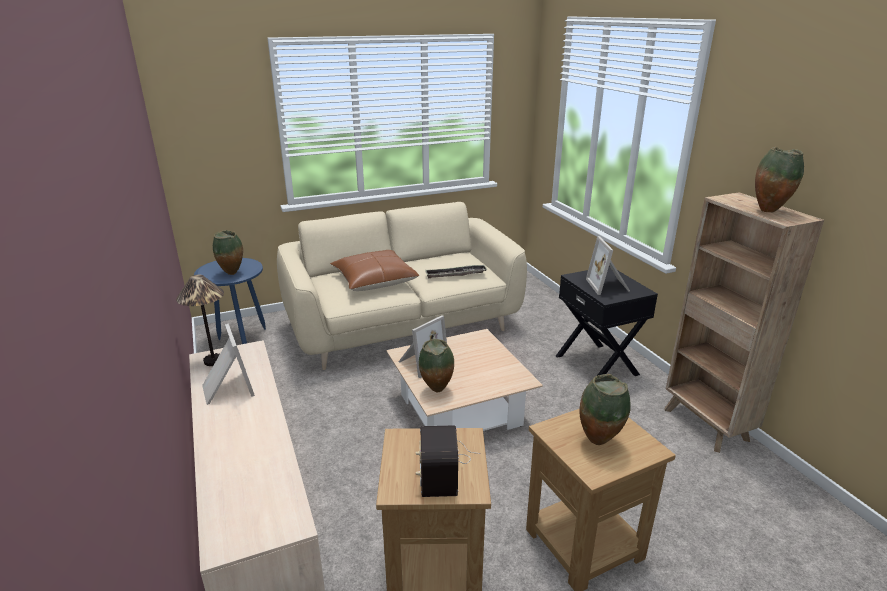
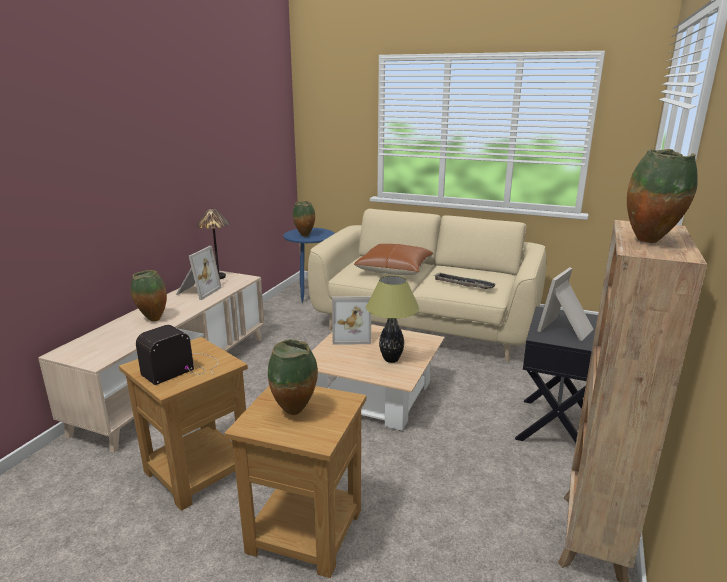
camera: 45 degrees right, 5 degrees down
(437, 391) = (328, 356): vase -> vase (152, 320)
(486, 367) = (391, 359): none -> table lamp

